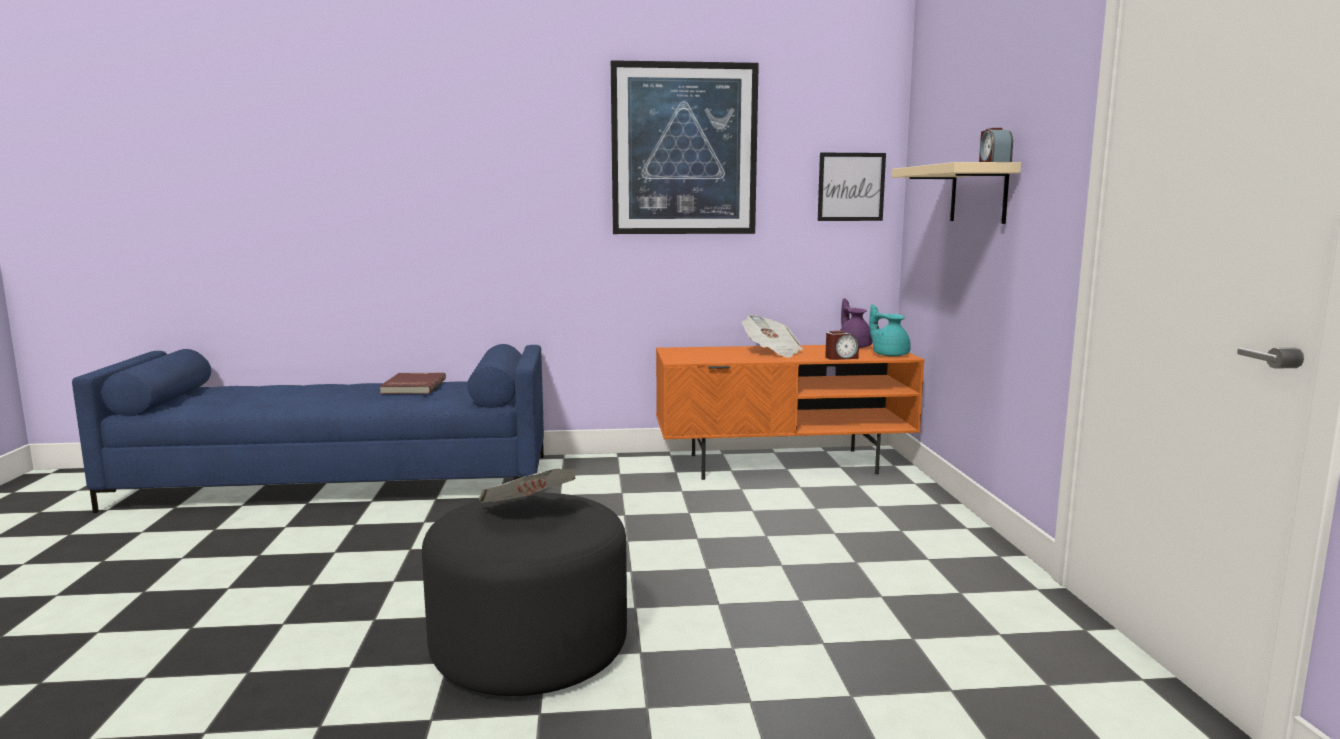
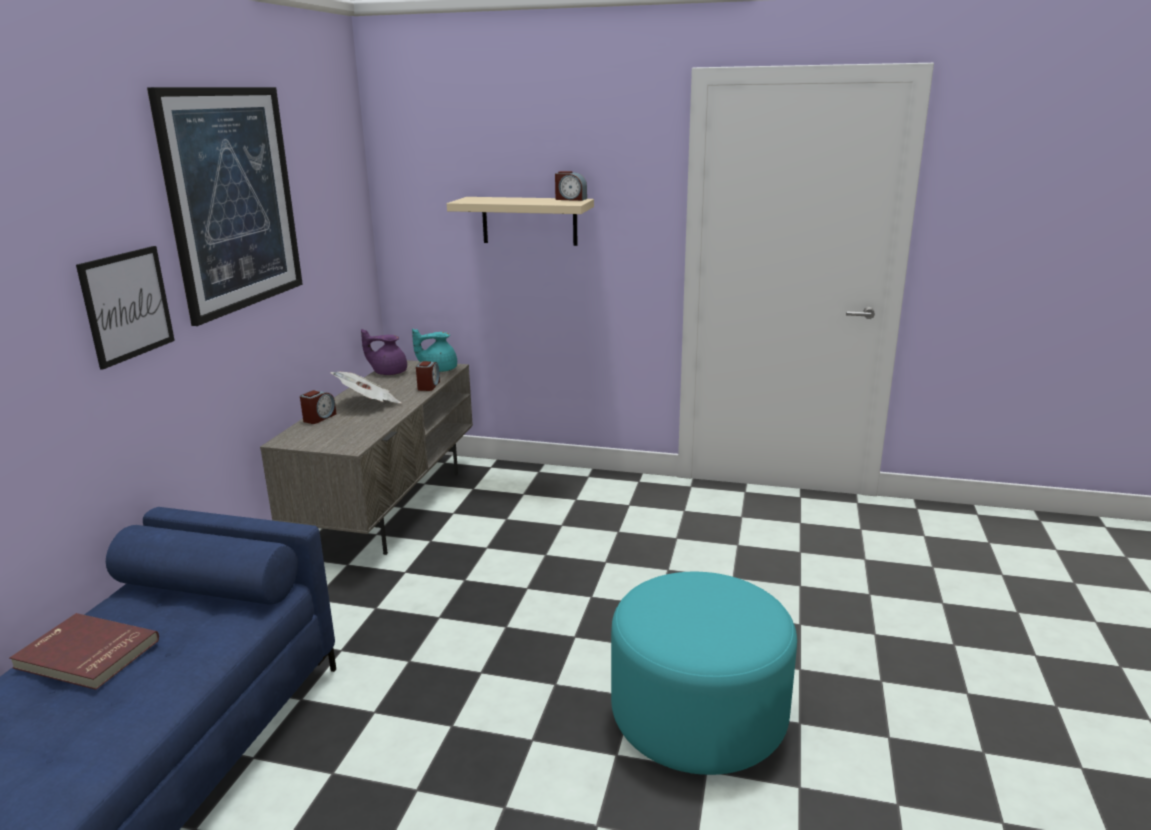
camera: 70 degrees left, 10 degrees up
(528, 513) = (693, 608): newspaper -> none
(530, 648) = (698, 716): black ottoman -> turquoise ottoman
(724, 348) = (319, 418): none -> alarm clock
(783, 464) = (388, 505): orange tv stand -> grey tv stand
(851, 187) = (346, 216): picture -> picture (127, 305)

